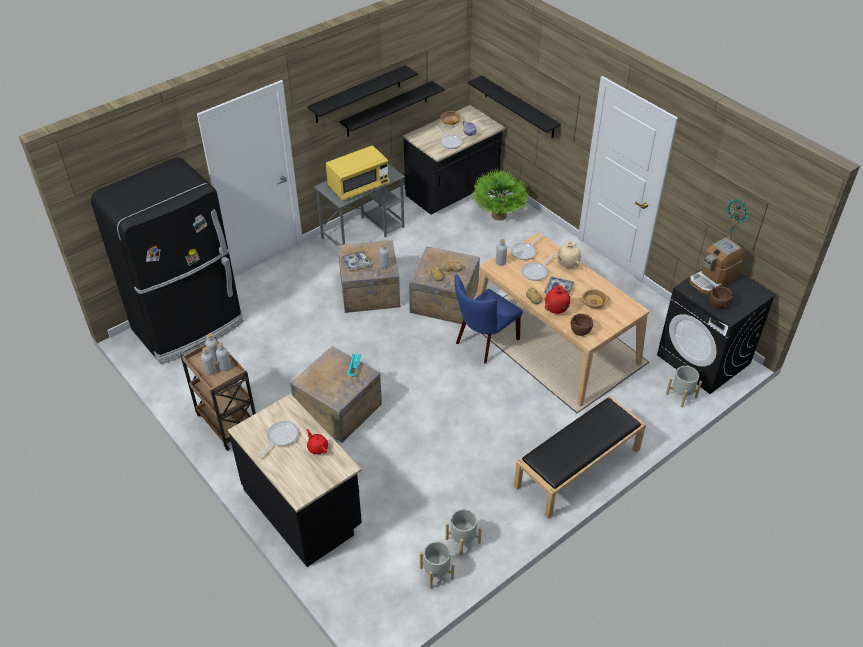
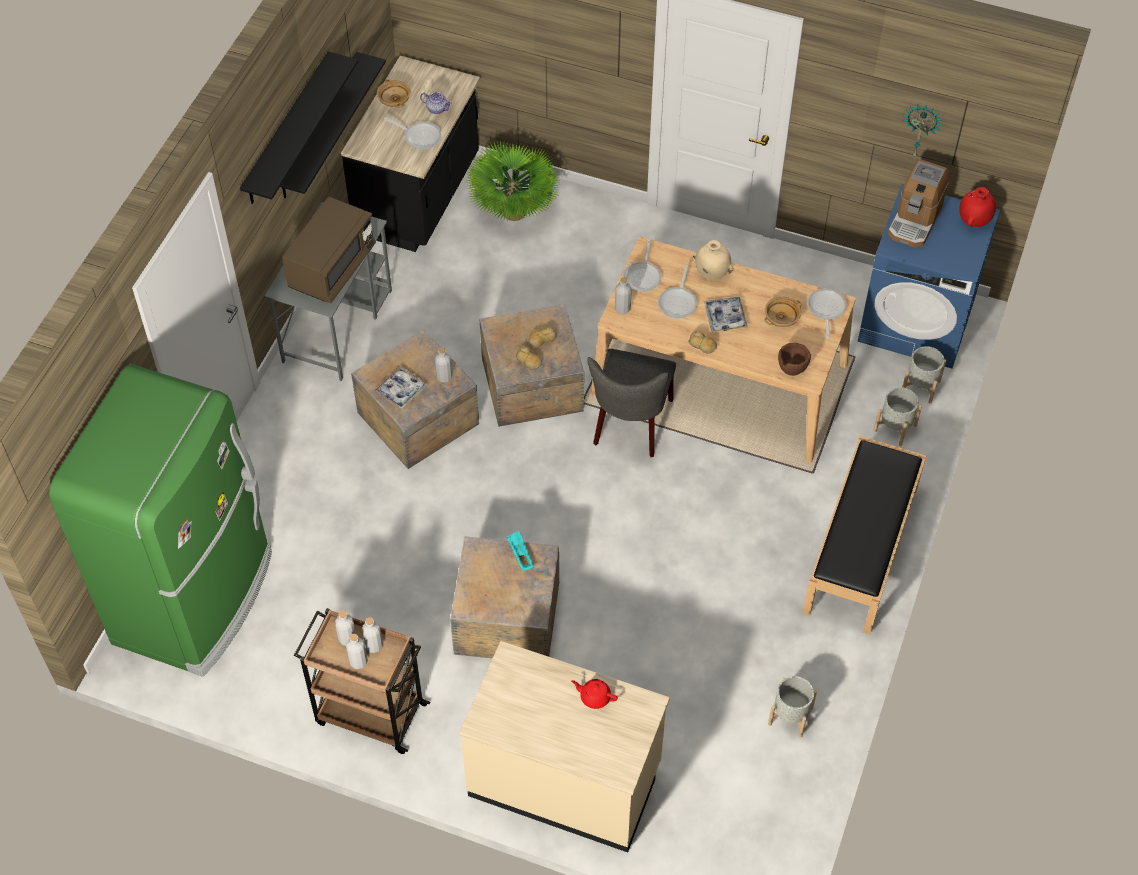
camera: 30 degrees left, 10 degrees up
(189, 326) = (196, 597): black fridge -> green fridge
(280, 437) = (537, 708): frying pan -> frying pan (825, 310)
(303, 508) = (565, 779): black counter -> beige counter
(358, 186) = (332, 267): yellow microwave -> brown microwave
(437, 573) = (788, 774): grey planter -> grey planter (895, 427)
(484, 343) = (630, 426): blue chair -> grey chair
(519, 107) = (503, 45): black shelf -> none
(556, 310) = (742, 351): red vase -> red vase (973, 221)
(704, 359) = (917, 321): black washing machine -> blue washing machine
(718, 304) = (942, 255): brown bowl -> none

